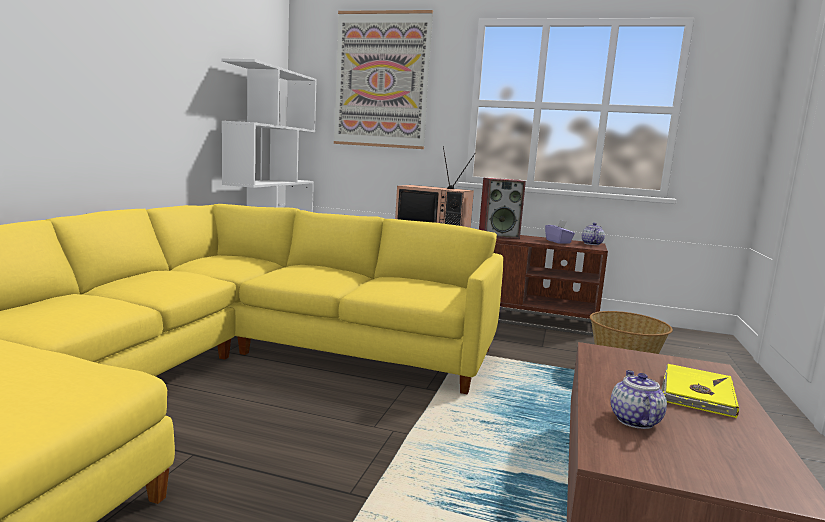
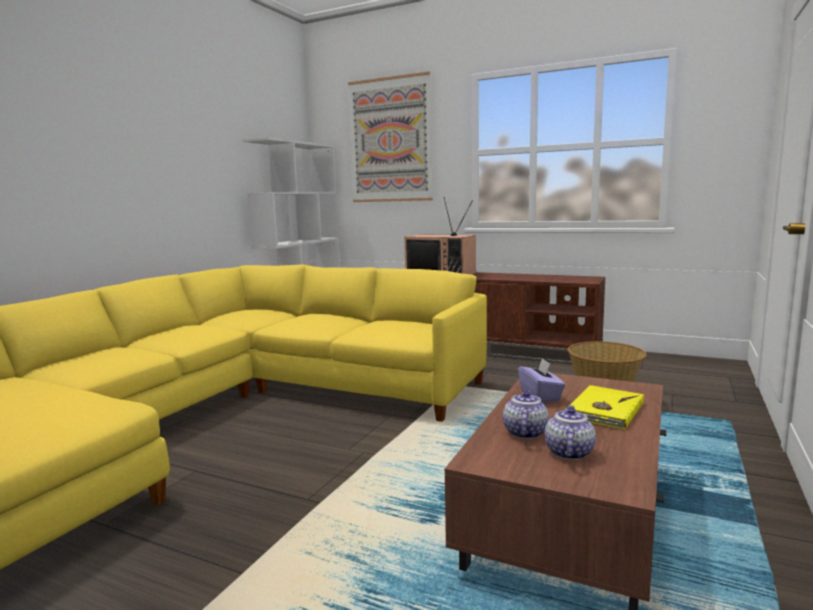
camera: 10 degrees right, 0 degrees up
(499, 236) = (500, 276): speaker -> none
(558, 242) = (556, 278): purple tissue box -> purple tissue box (540, 396)
(591, 244) = (589, 278): teapot -> teapot (568, 452)

